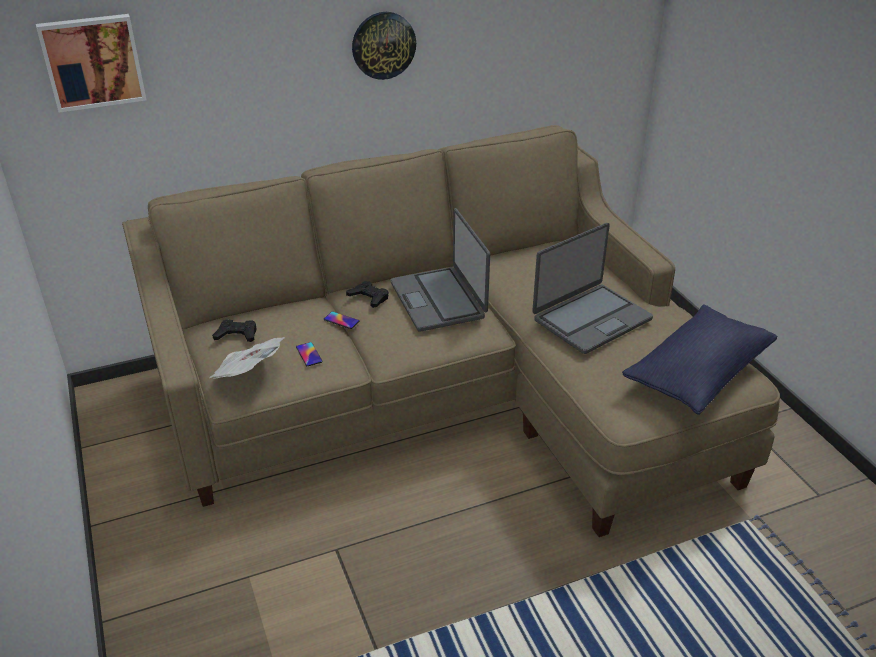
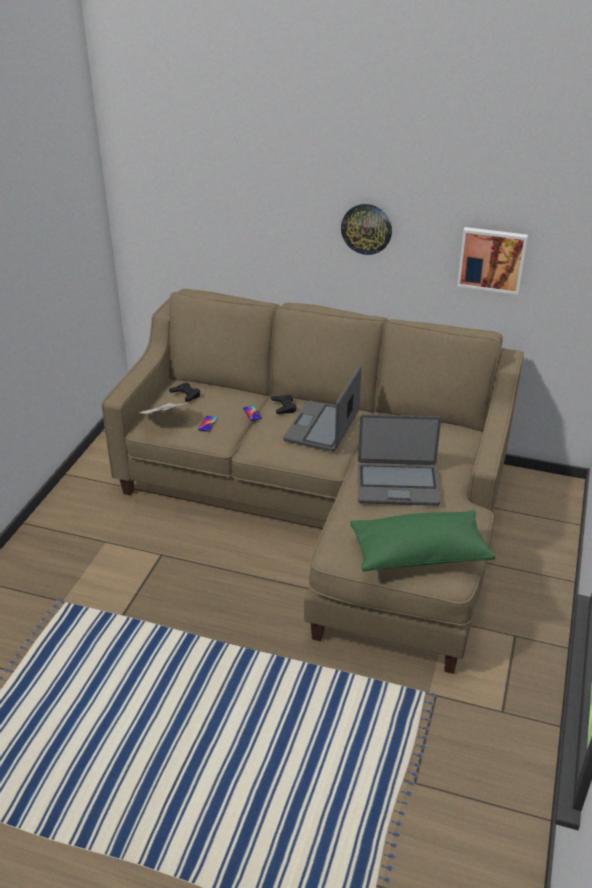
camera: 40 degrees right, 0 degrees up
(92, 61) = (169, 190): picture -> picture (492, 259)
(697, 374) = (419, 554): blue pillow -> green pillow

